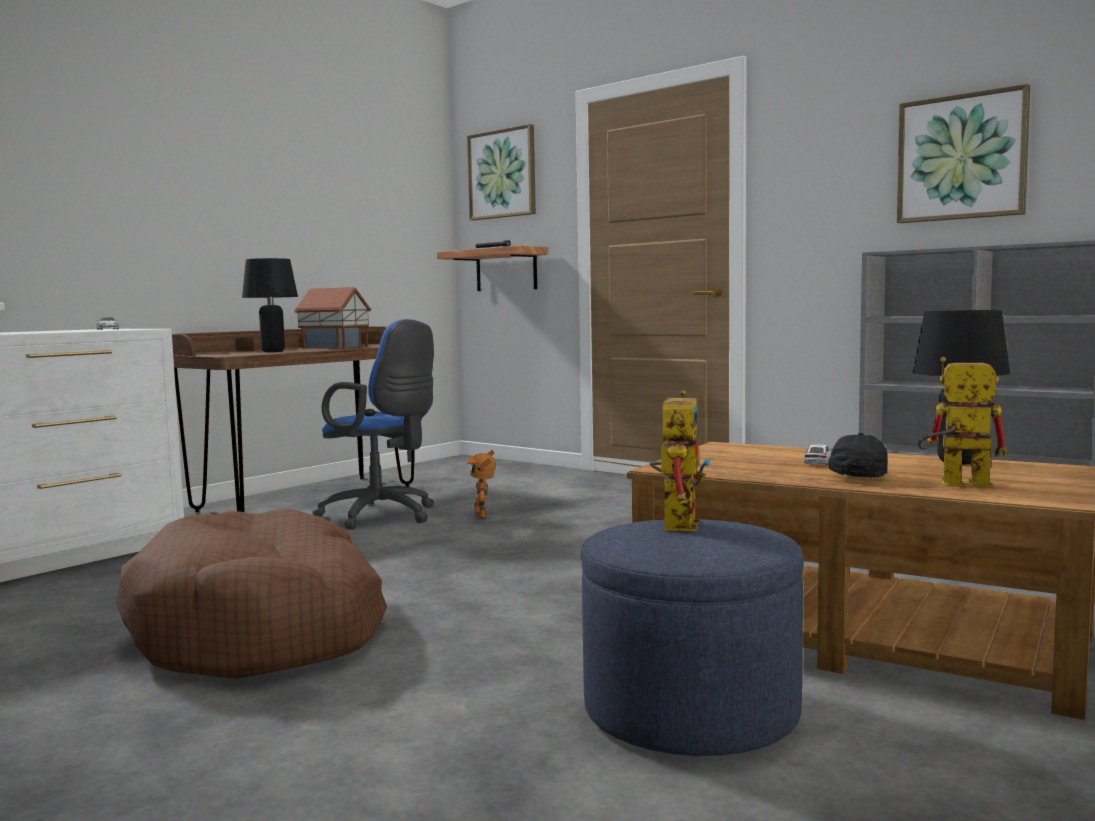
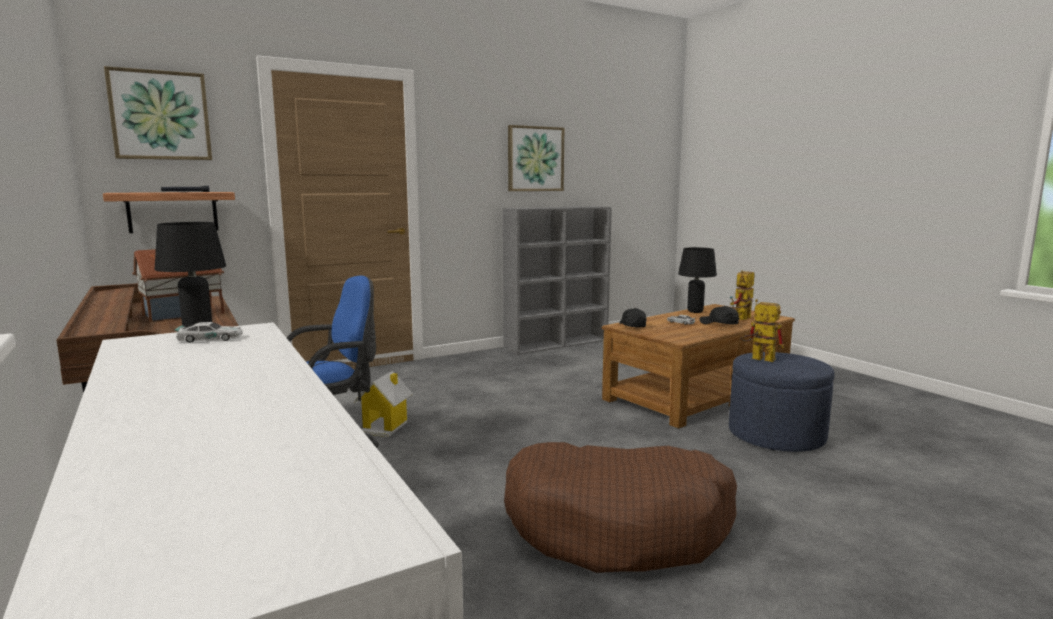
camera: 70 degrees left, 5 degrees up
(482, 516) = (385, 427): toy robot -> toy house
(730, 448) = (632, 326): none -> black cap

